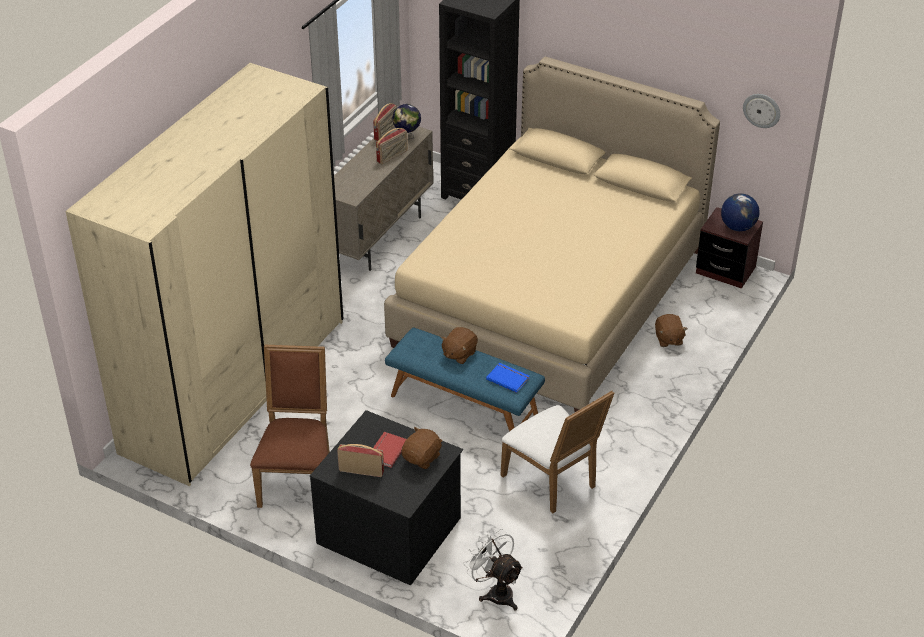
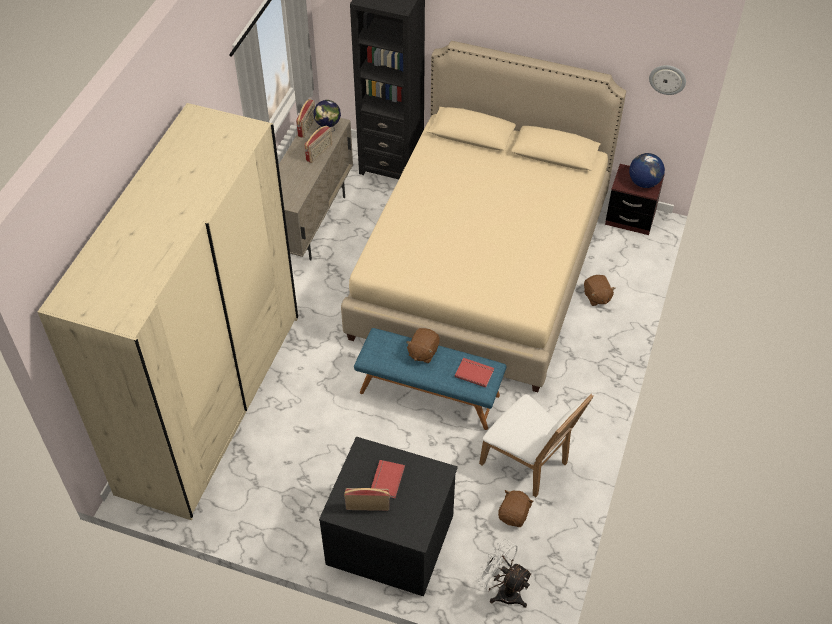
camera: 10 degrees left, 10 degrees up
(298, 478) = (293, 495): brown chair -> none
(422, 458) = (422, 482): brown plush toy -> brown plush toy (514, 515)
(508, 378) = (474, 372): blue book -> red book

